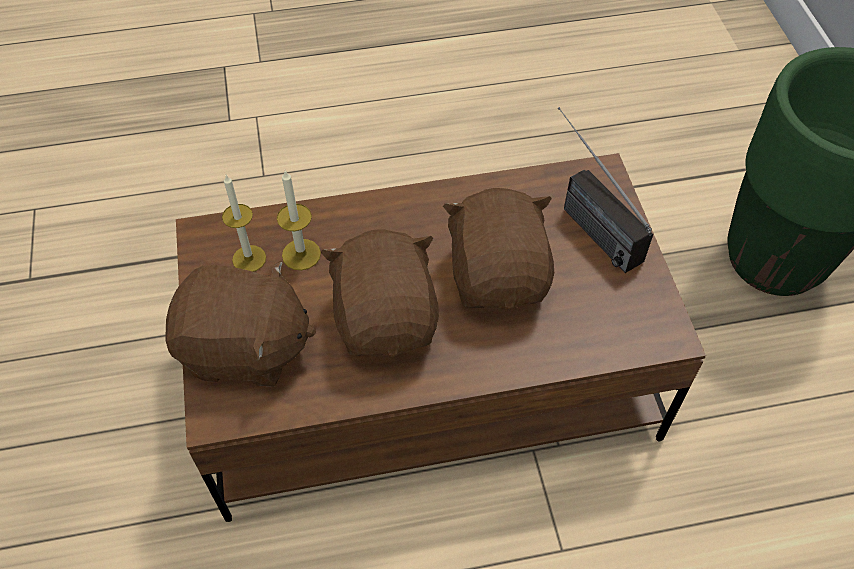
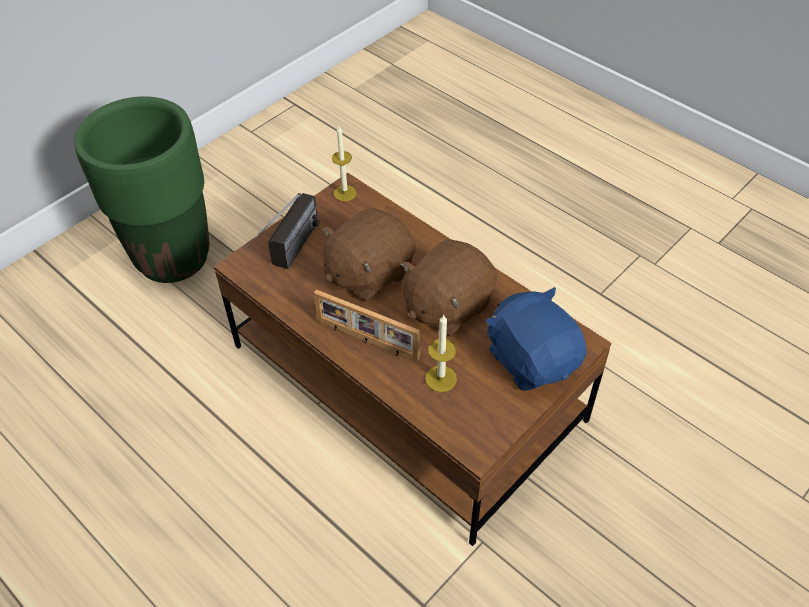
camera: 125 degrees left, 5 degrees down
(245, 349) = (532, 359): brown plush toy -> blue plush toy
(249, 259) = (470, 405): candle -> candle (344, 193)
(404, 222) = (366, 341): none -> picture frame

